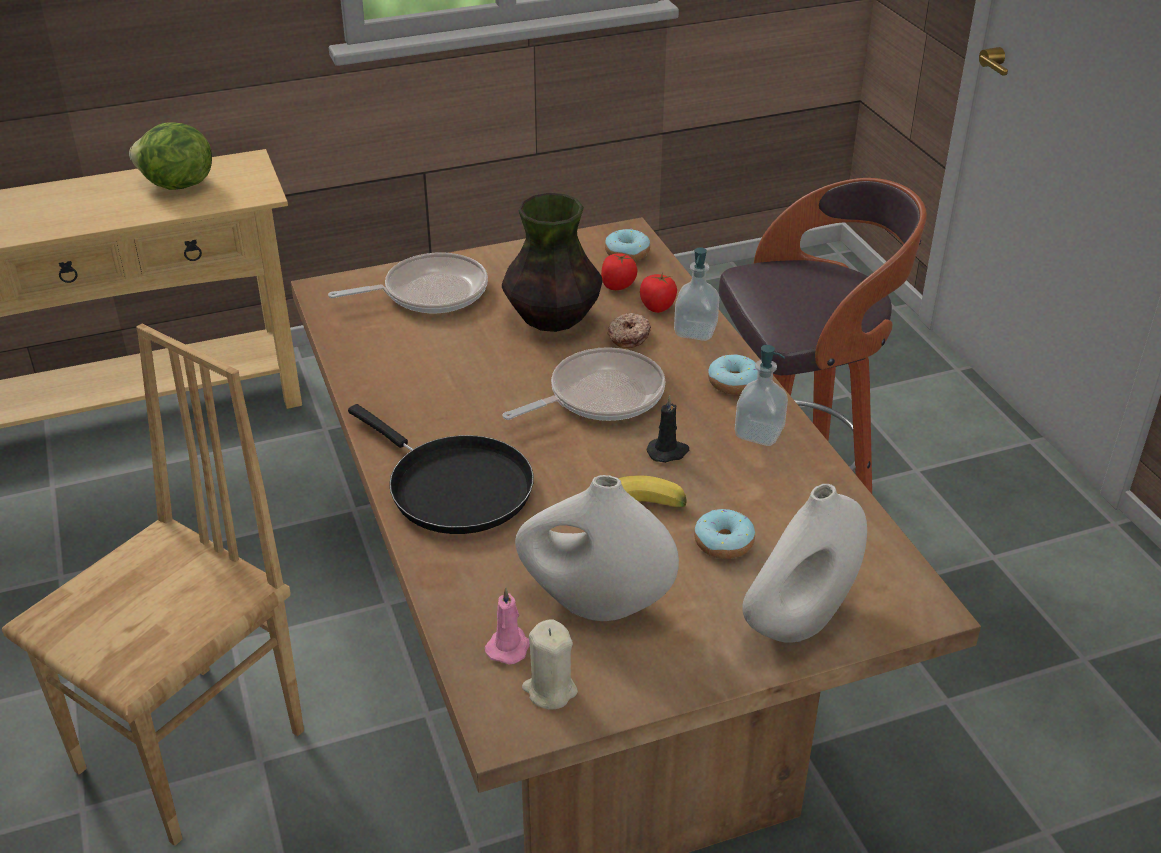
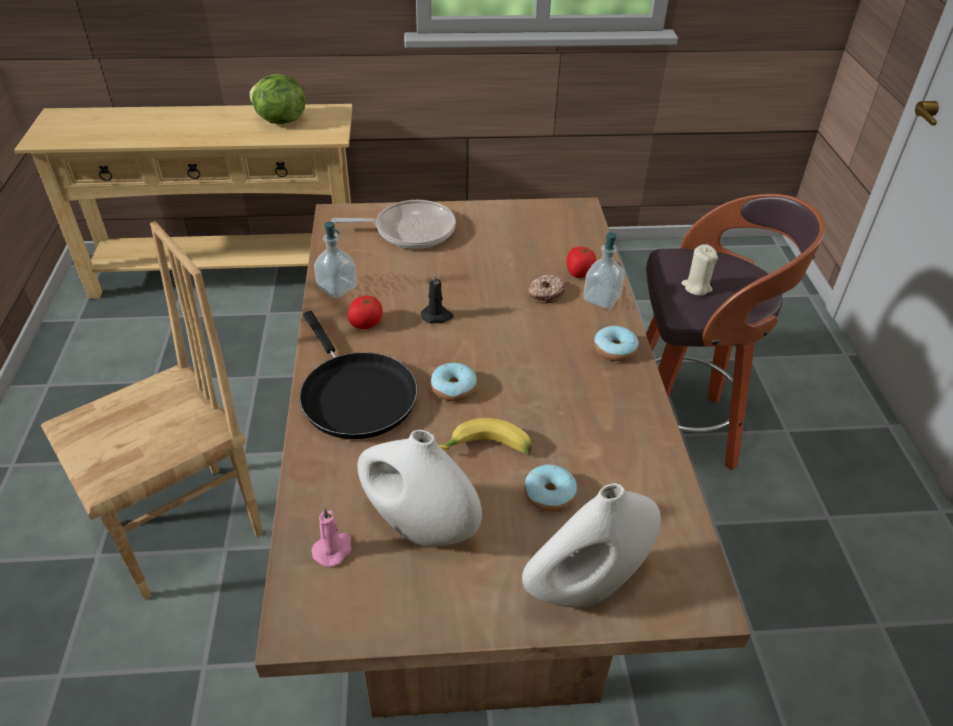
camera: 15 degrees right, 5 degrees up
(550, 690) = (348, 599): beige candle -> beige candle (696, 287)
(552, 319) = (493, 268): vase -> none
(600, 396) = (502, 340): frying pan -> none
(618, 285) = (555, 249): tomato -> tomato (366, 323)
(627, 253) = (573, 224): donut -> donut (453, 388)
(668, 452) = (537, 400): black candle -> black candle (437, 316)
(759, 433) = (619, 399): soap dispenser -> soap dispenser (337, 288)

